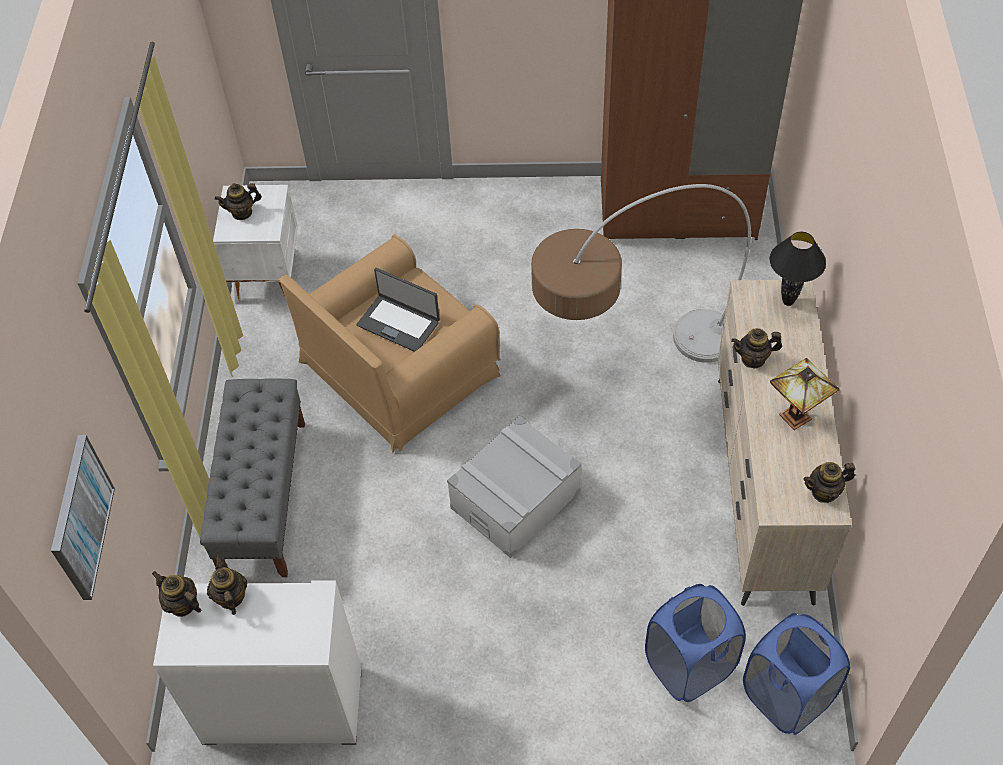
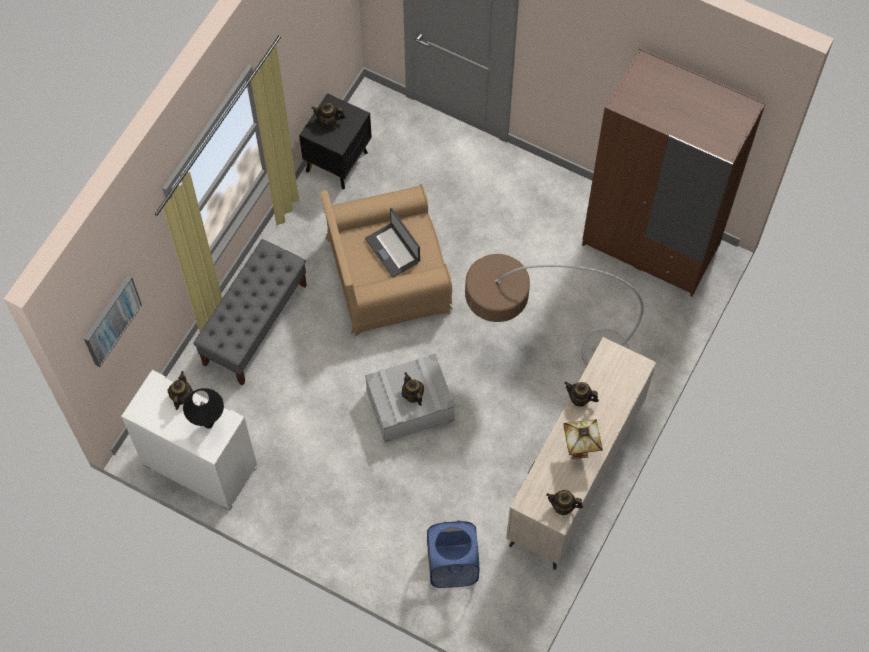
camera: 25 degrees right, 10 degrees up
(182, 604) = (153, 388): teapot -> teapot (412, 395)
(267, 276) = (338, 161): white nightstand -> black nightstand
(786, 696) = (499, 615): blue laundry basket -> none
(788, 301) = (629, 370): black table lamp -> black table lamp (209, 425)

